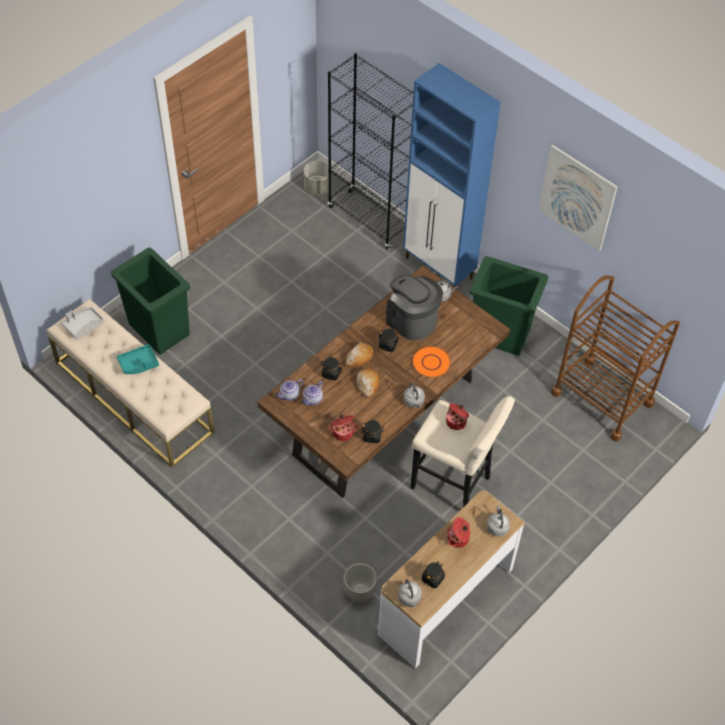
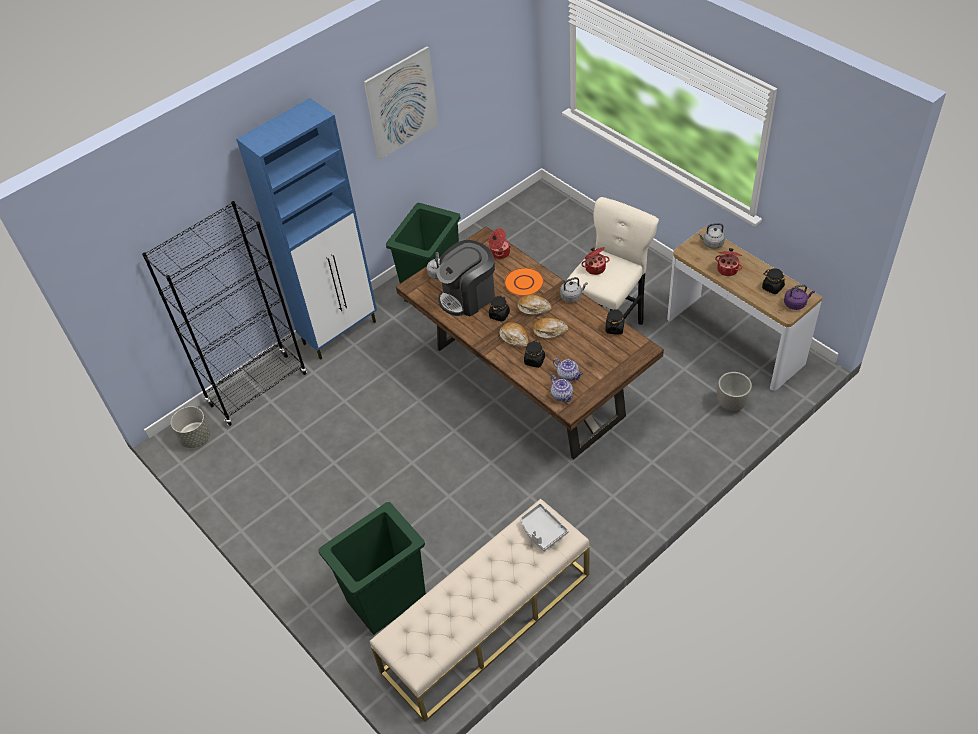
camera: 80 degrees left, 5 degrees down
(83, 325) = (416, 642): grey tray -> grey tray (542, 531)
(139, 364) = (484, 572): turquoise tray -> none
(343, 432) = (610, 351): cooking pot -> cooking pot (499, 252)
(397, 371) = (533, 308): none -> bread
(409, 598) = (796, 303): grey kettle -> purple kettle
(602, 398) = (514, 225): brown cart -> none

